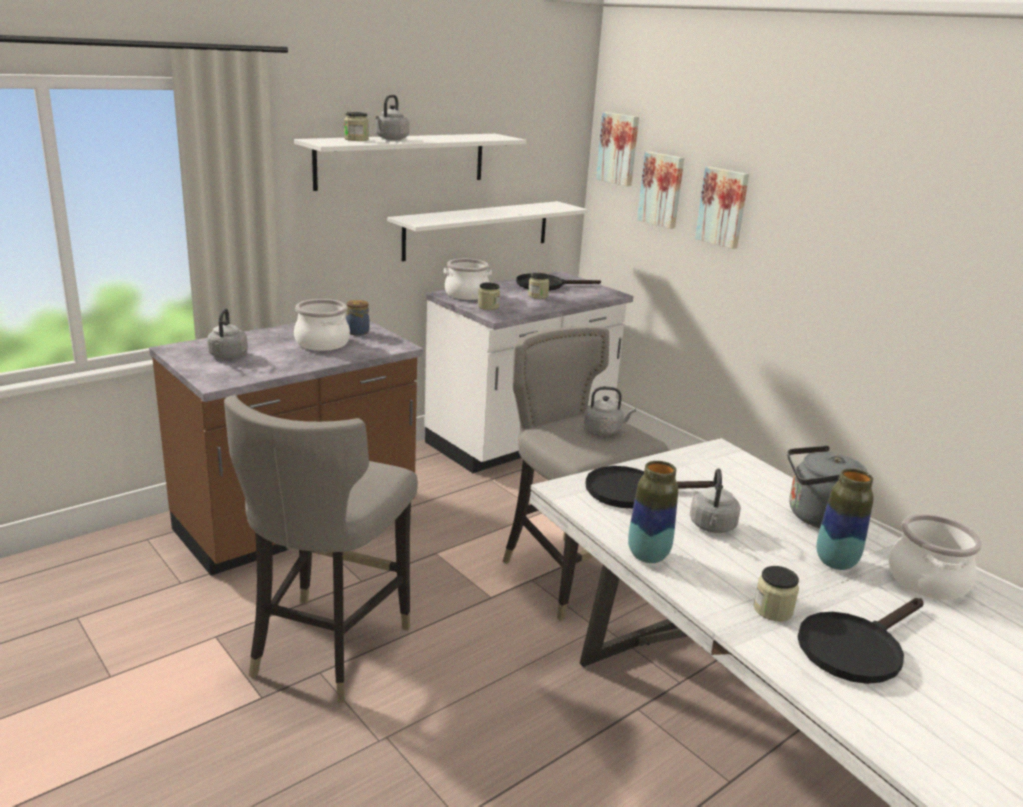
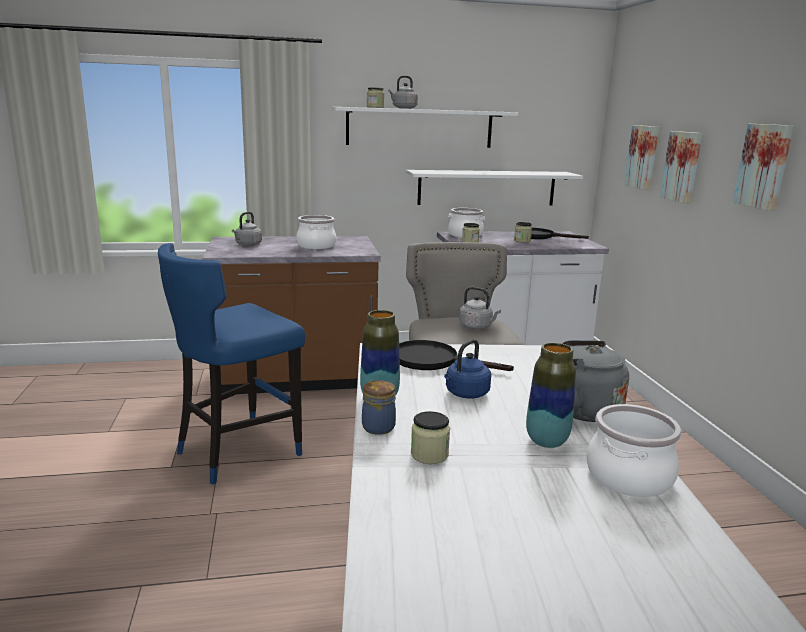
camera: 30 degrees right, 5 degrees down
(326, 649) = (236, 452): grey stool -> blue stool
(357, 332) = (350, 243): jar -> jar (379, 427)
(619, 149) = (619, 126): picture -> picture (765, 166)
(712, 527) = (465, 394): grey kettle -> blue kettle
(856, 647) = (467, 499): black frying pan -> none

